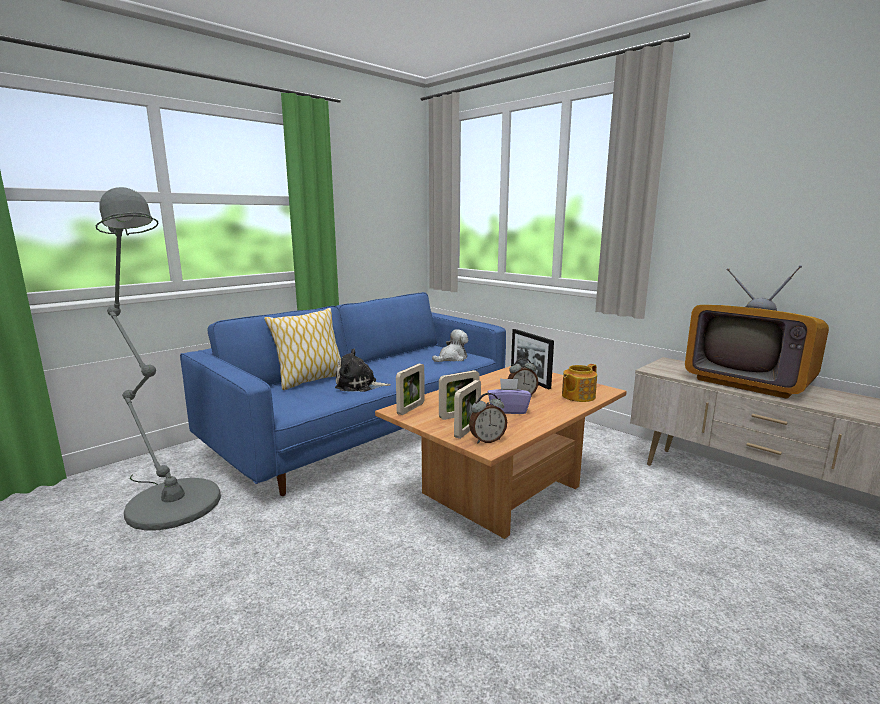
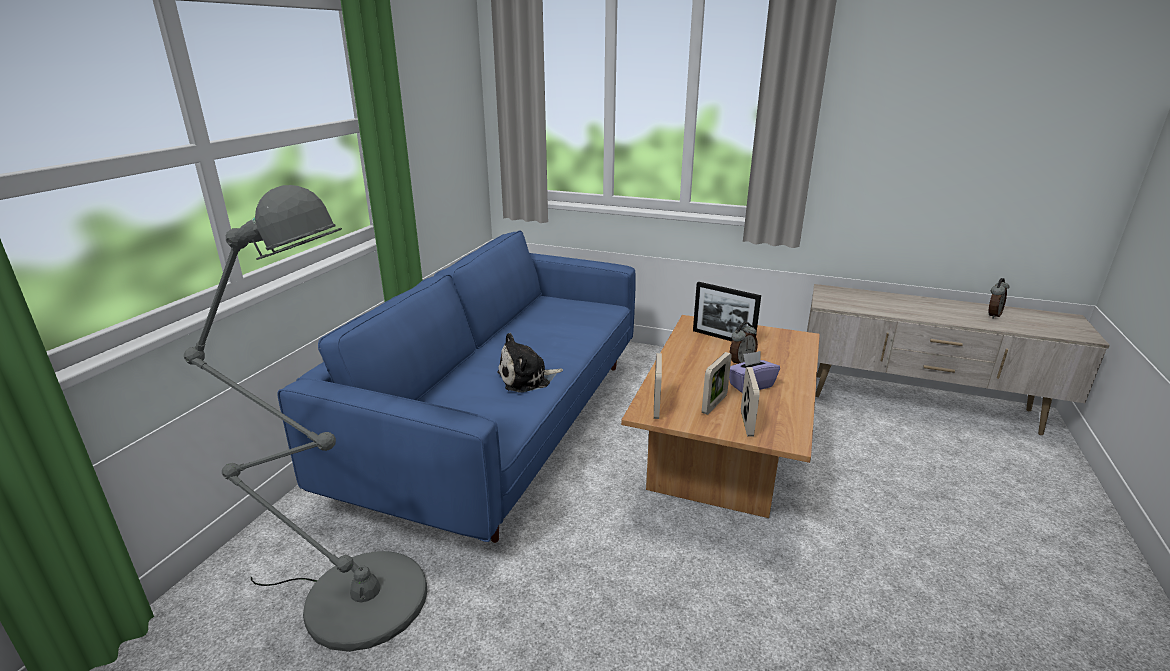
camera: 25 degrees left, 10 degrees up
(310, 380) = (453, 383): pillow -> none
(452, 358) = (583, 313): plush toy -> none
(487, 440) = (778, 431): alarm clock -> alarm clock (992, 315)
(577, 396) = (788, 351): teapot -> none
(748, 382) = (913, 305): television -> none

